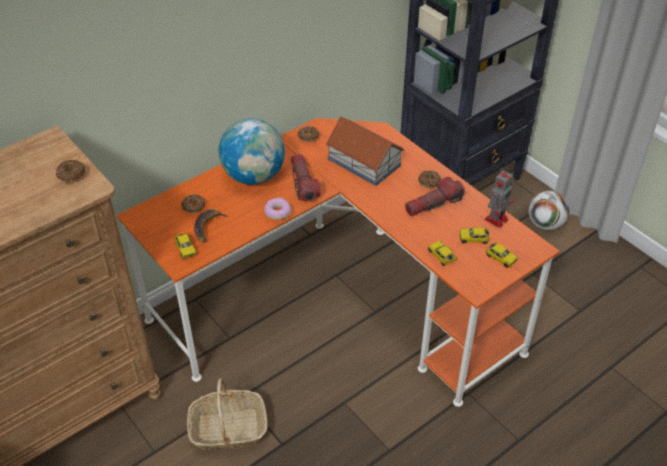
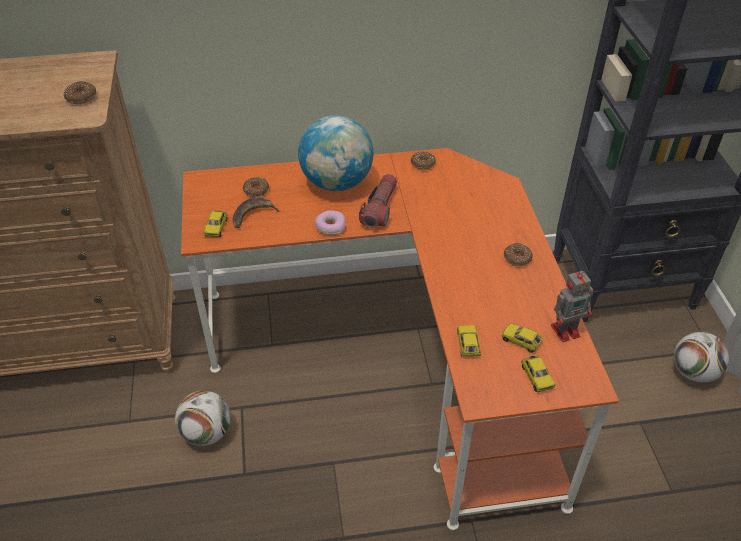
camera: 30 degrees right, 0 degrees up
(228, 429) = (206, 432): basket -> football
(364, 161) = (461, 209): toy house -> none
(433, 204) = (503, 284): flashlight -> none

